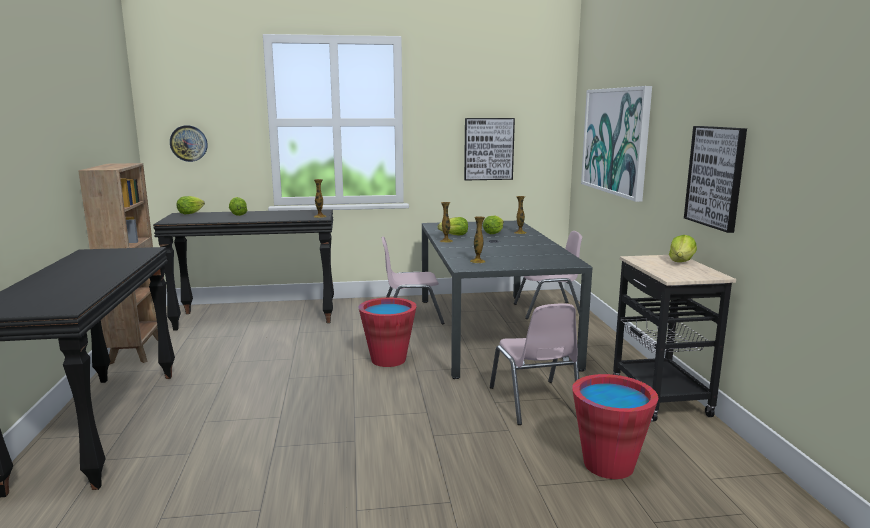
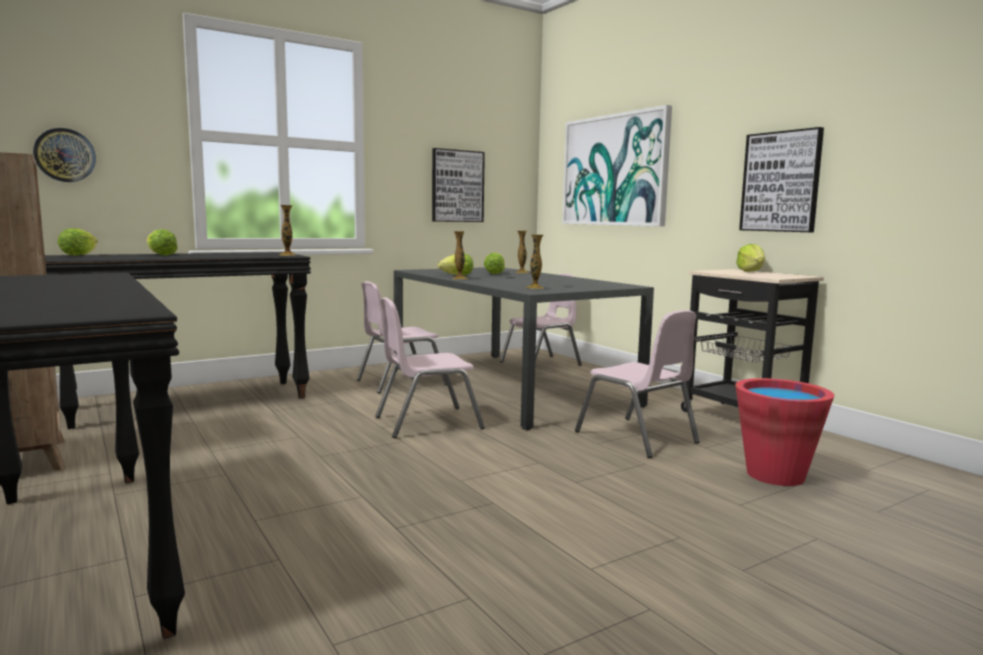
camera: 25 degrees left, 5 degrees down
(388, 360) = (427, 422): red bucket -> pink chair

